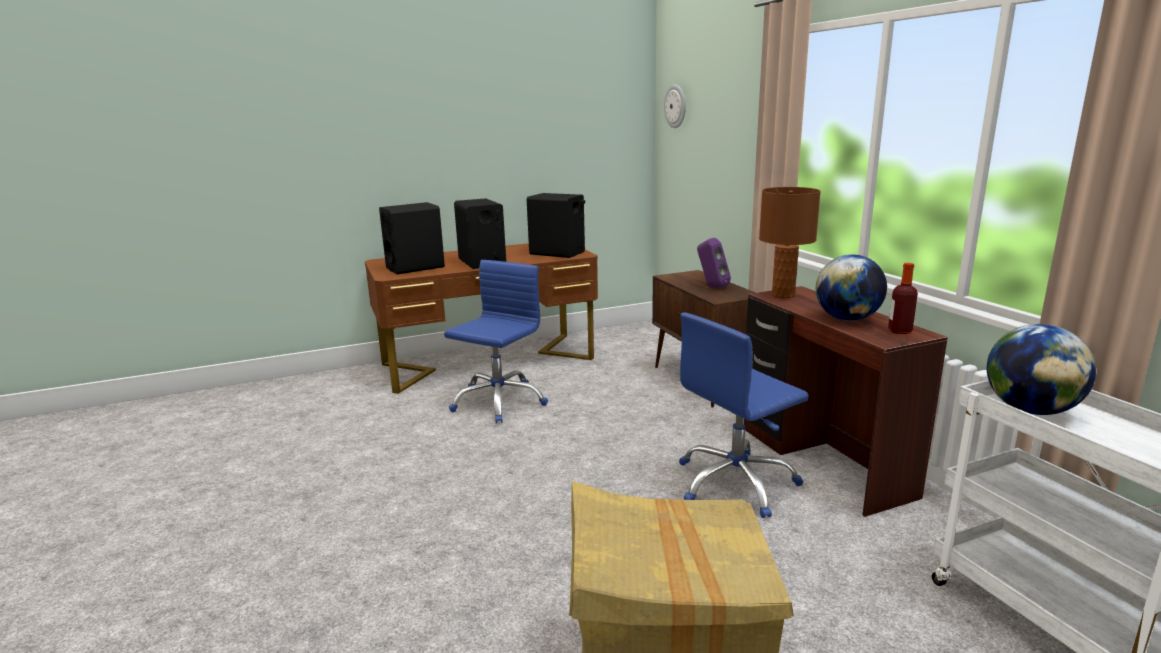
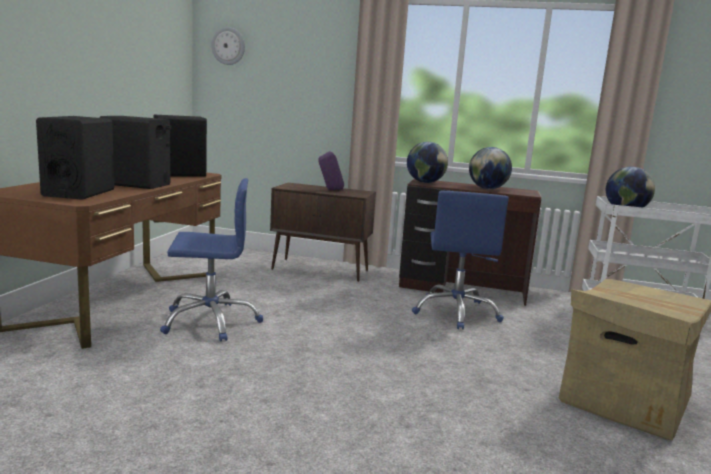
camera: 55 degrees left, 5 degrees down
(498, 401) = (210, 321): blue office chair -> blue office chair turned 105 degrees clockwise
(783, 295) = (425, 182): brown table lamp -> globe
(899, 331) = (520, 190): bottle -> none

